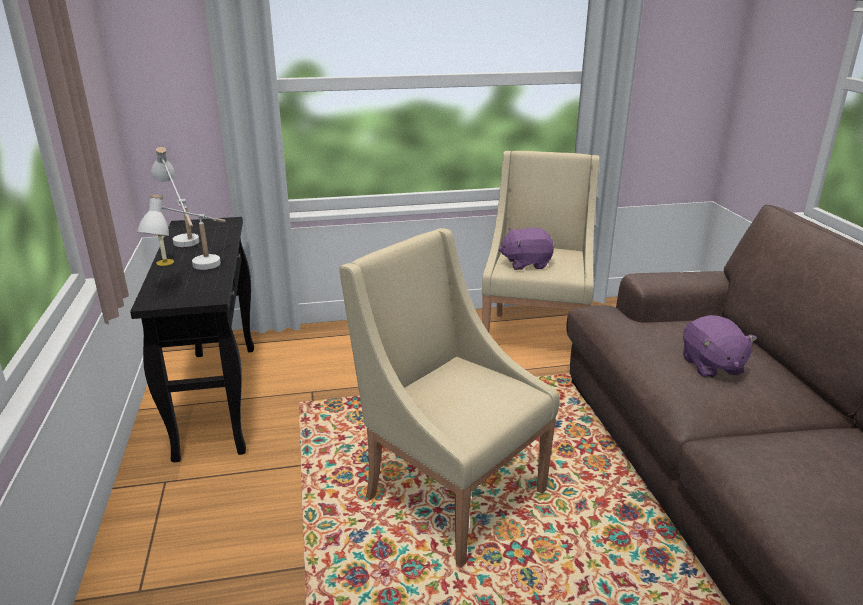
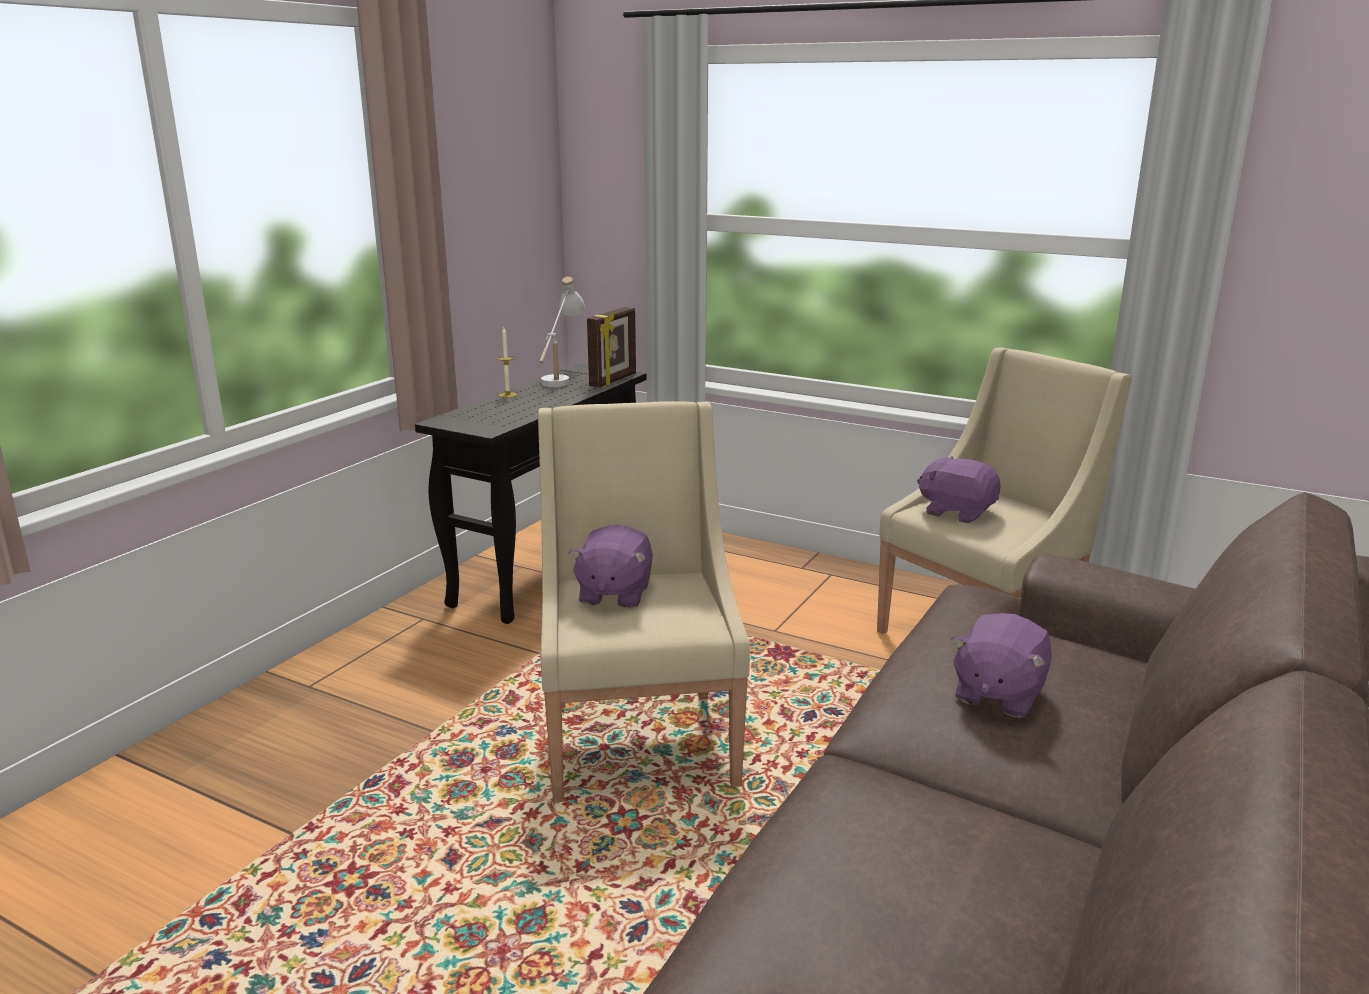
camera: 40 degrees right, 5 degrees down
(195, 272) = (515, 408): white table lamp -> none
(230, 228) = (614, 380): none -> picture frame
(439, 394) = (614, 594): none -> purple plush toy

